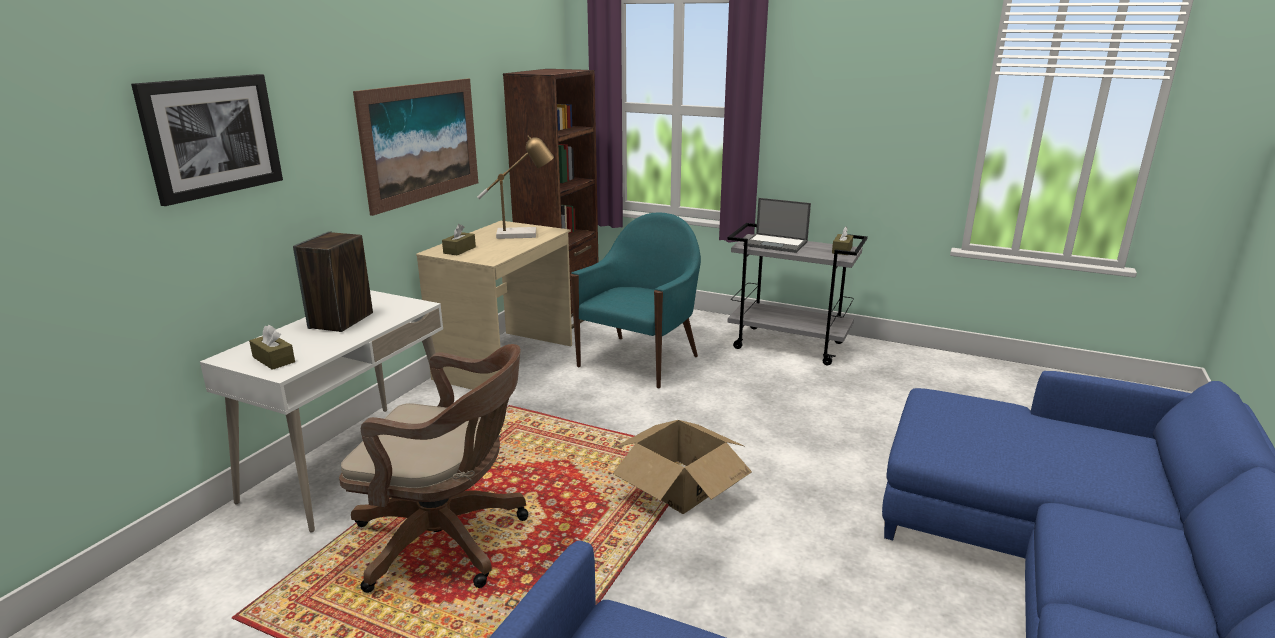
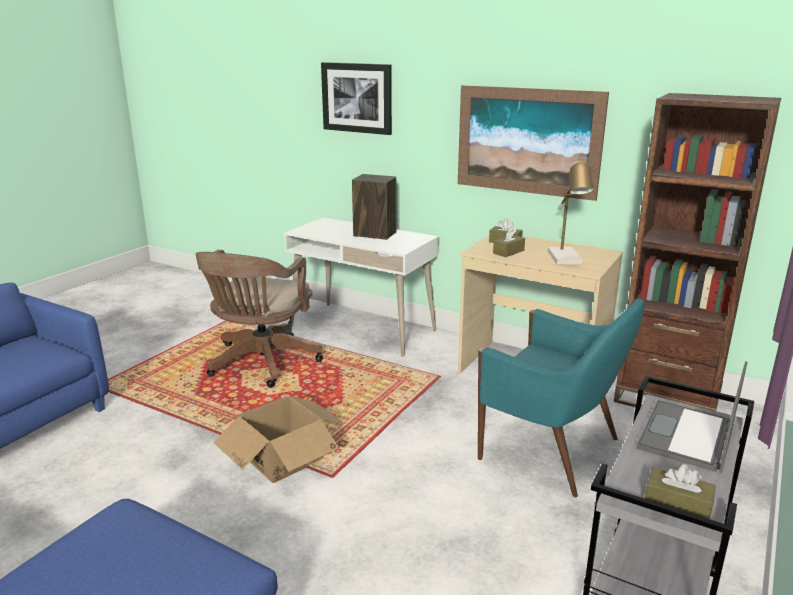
camera: 95 degrees right, 0 degrees up
(273, 359) = (317, 228): brown tissue box -> brown tissue box (508, 252)

